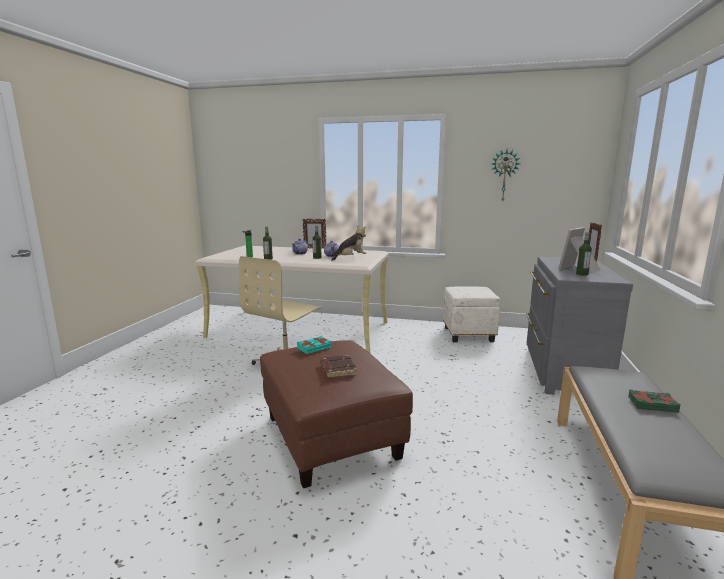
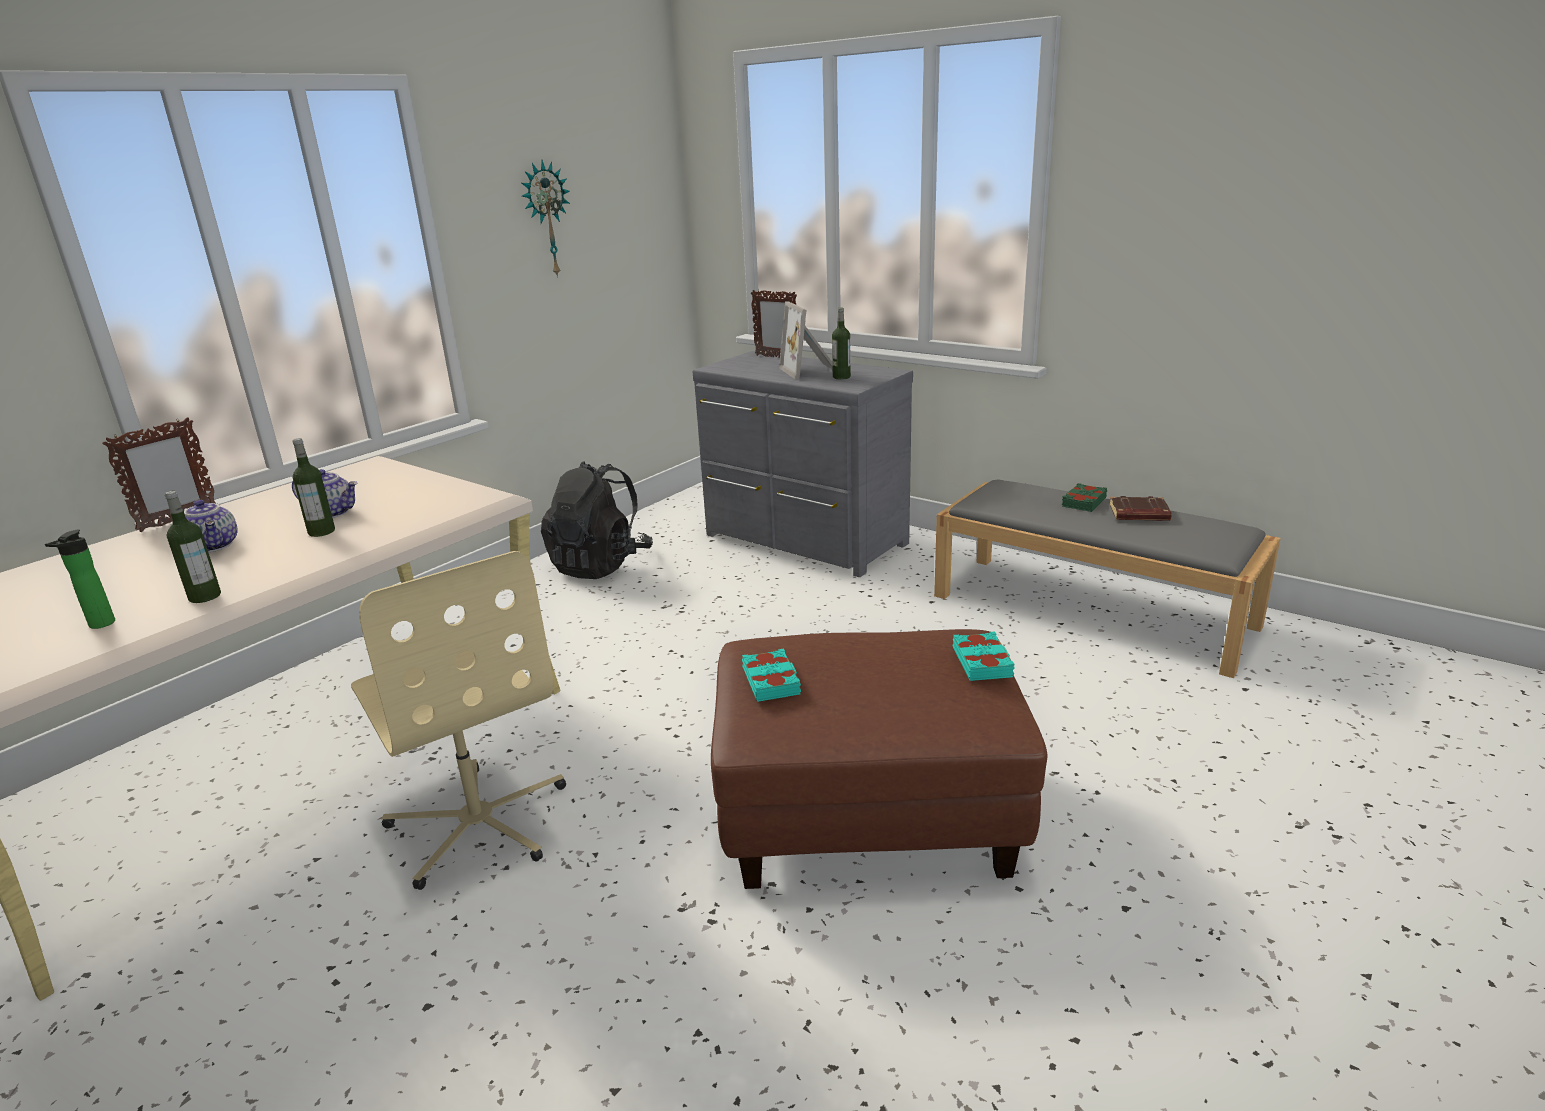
camera: 65 degrees left, 10 degrees up
(337, 369) = (904, 671): brown book -> brown book (1138, 514)
(350, 258) = (403, 498): plush toy -> none
(359, 386) = (983, 662): none -> turquoise book
(469, 334) = (600, 564): white ottoman -> black backpack

